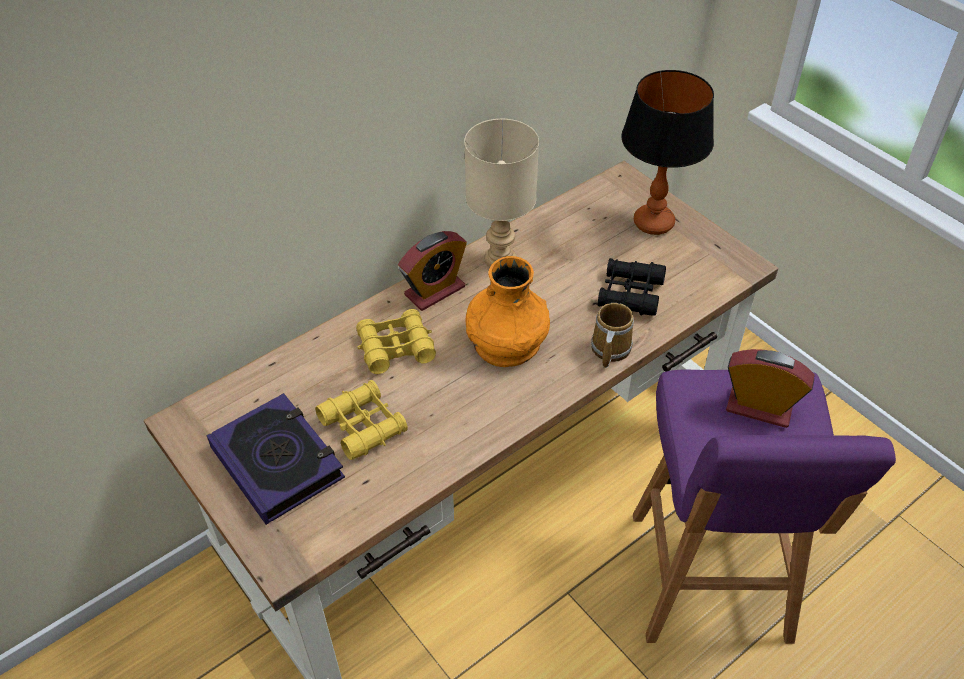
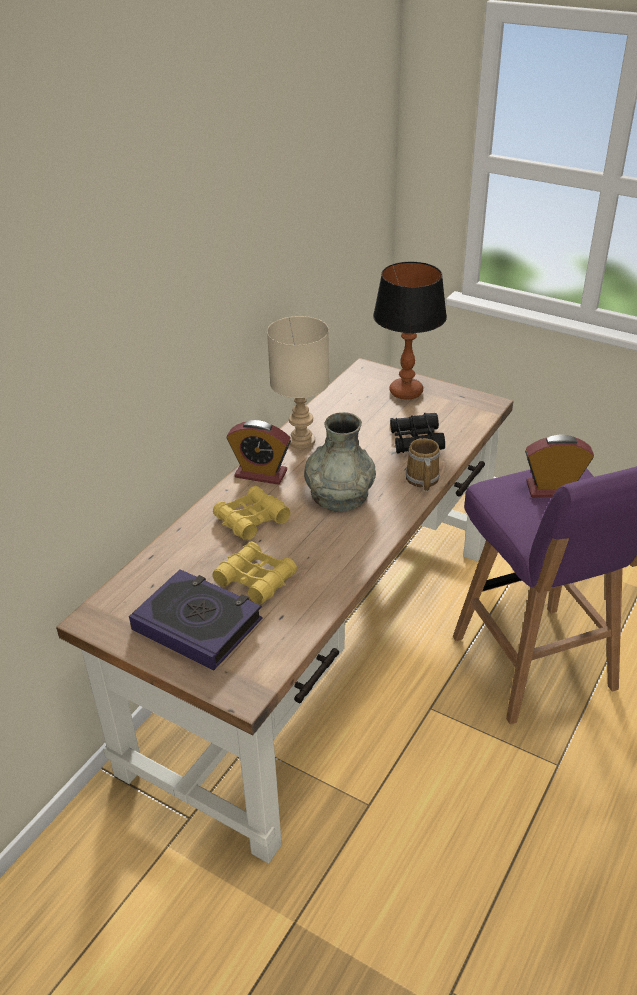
camera: 20 degrees left, 10 degrees down
(435, 291) = (261, 474): alarm clock -> alarm clock turned 75 degrees clockwise
(506, 341) = (339, 494): orange vase -> grey vase

